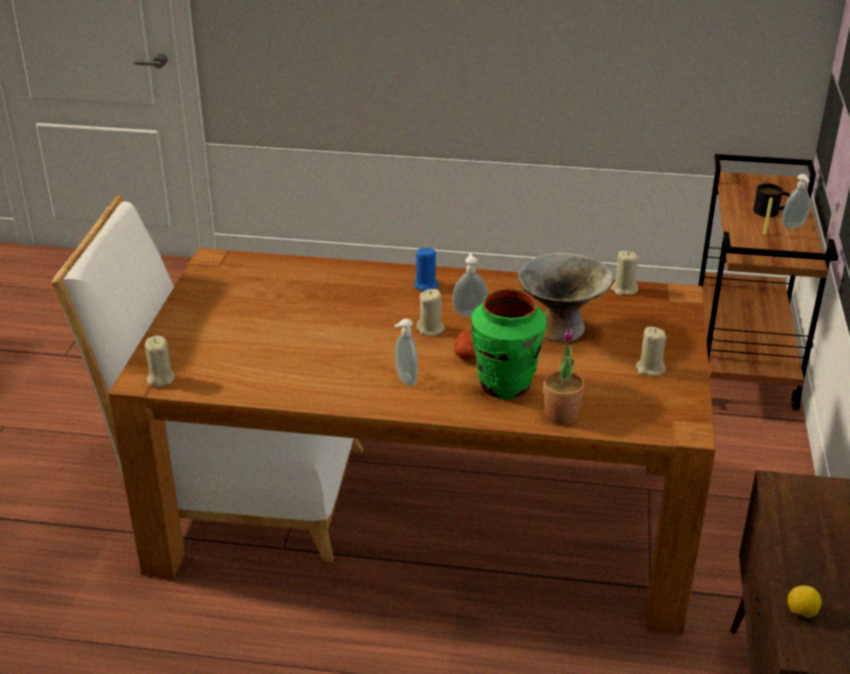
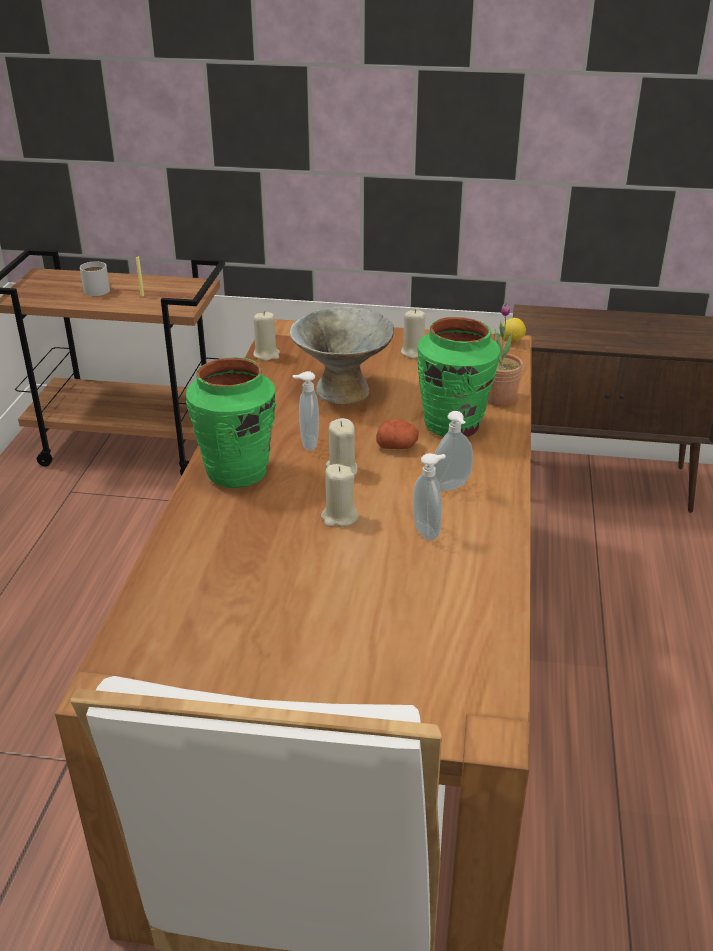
camera: 90 degrees left, 0 degrees up
(160, 378) = (481, 707): beige candle -> beige candle (339, 517)
(426, 285) = (237, 473): blue candle -> green vase
(771, 211) = (98, 288): black mug -> white mug
(794, 226) = (134, 282): soap dispenser -> soap dispenser (428, 531)
(801, 612) = (673, 347): lemon -> lemon (512, 341)

